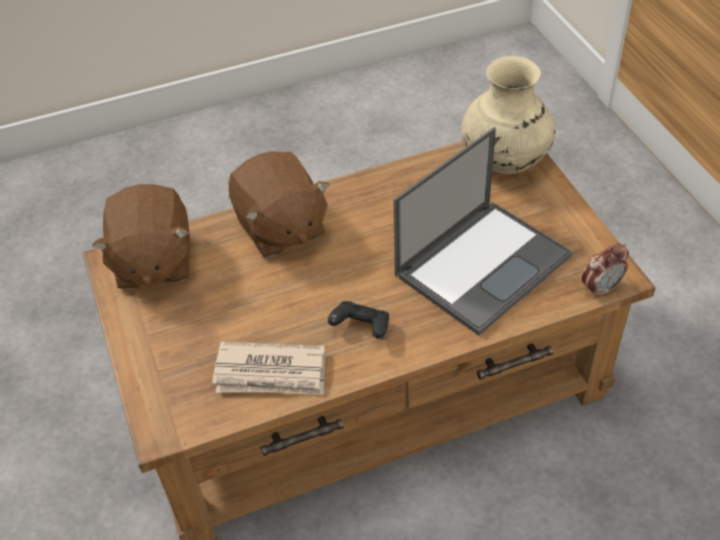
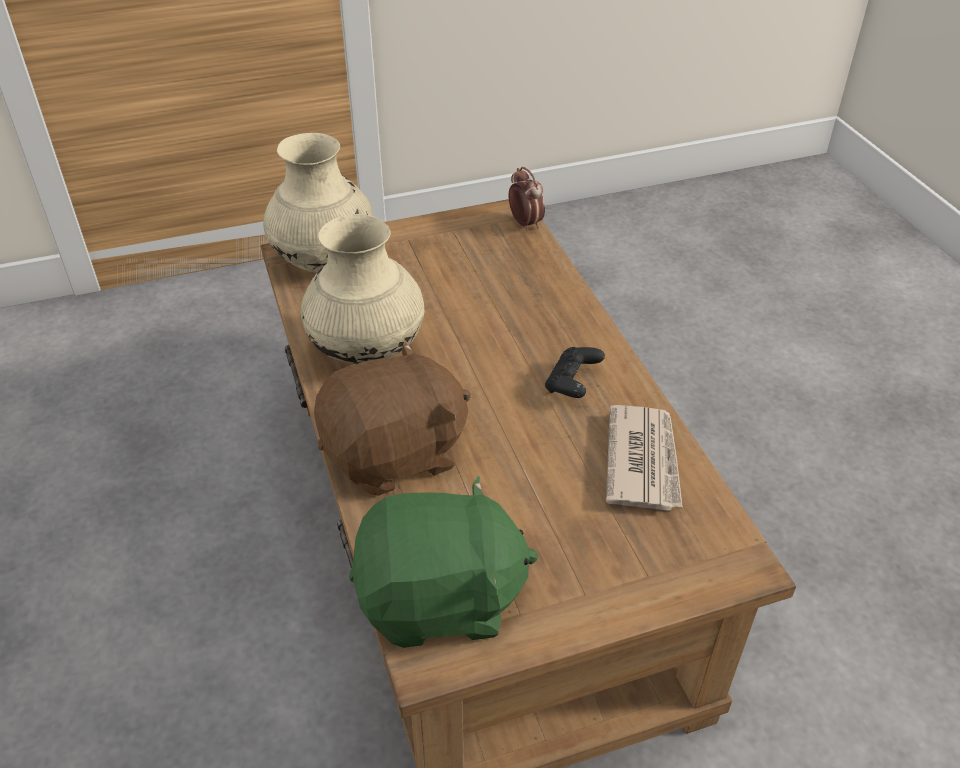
camera: 90 degrees left, 5 degrees down
(152, 262) = (440, 600): brown plush toy -> green plush toy
(391, 201) = (367, 351): none -> beige vase
(483, 264) = (483, 290): laptop -> none

